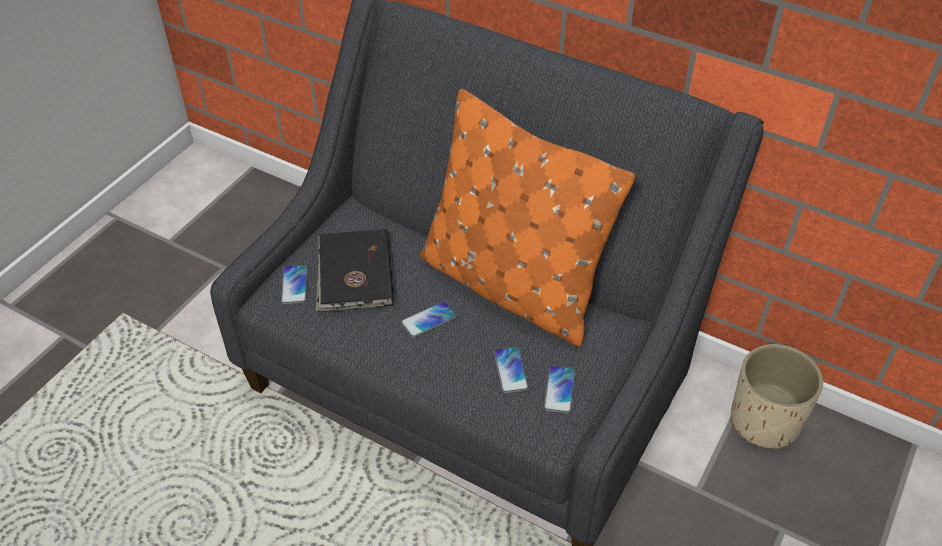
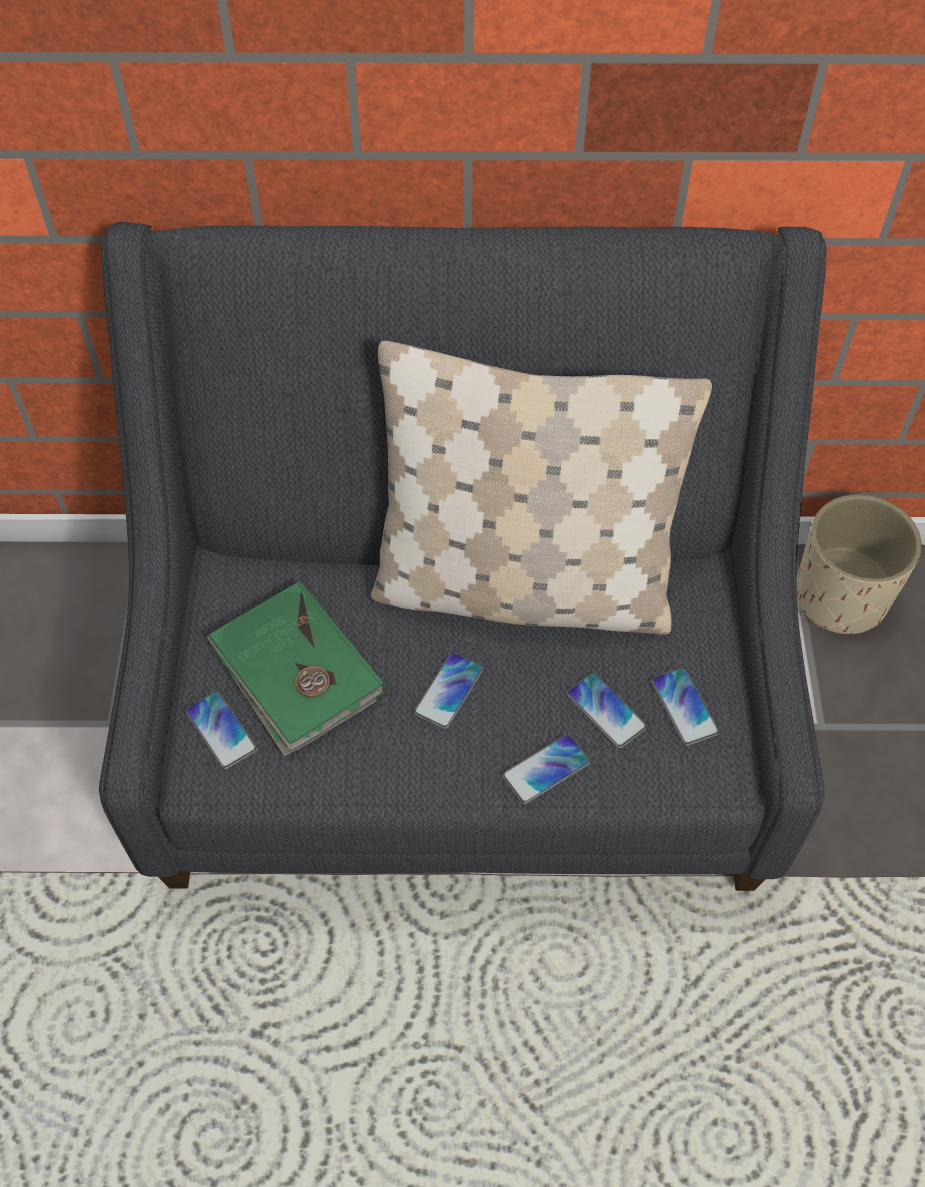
camera: 30 degrees left, 10 degrees up
(354, 274) = (295, 671): black book -> green book
(452, 384) = (546, 769): none -> phone
(512, 286) = (523, 586): orange pillow -> beige pillow

